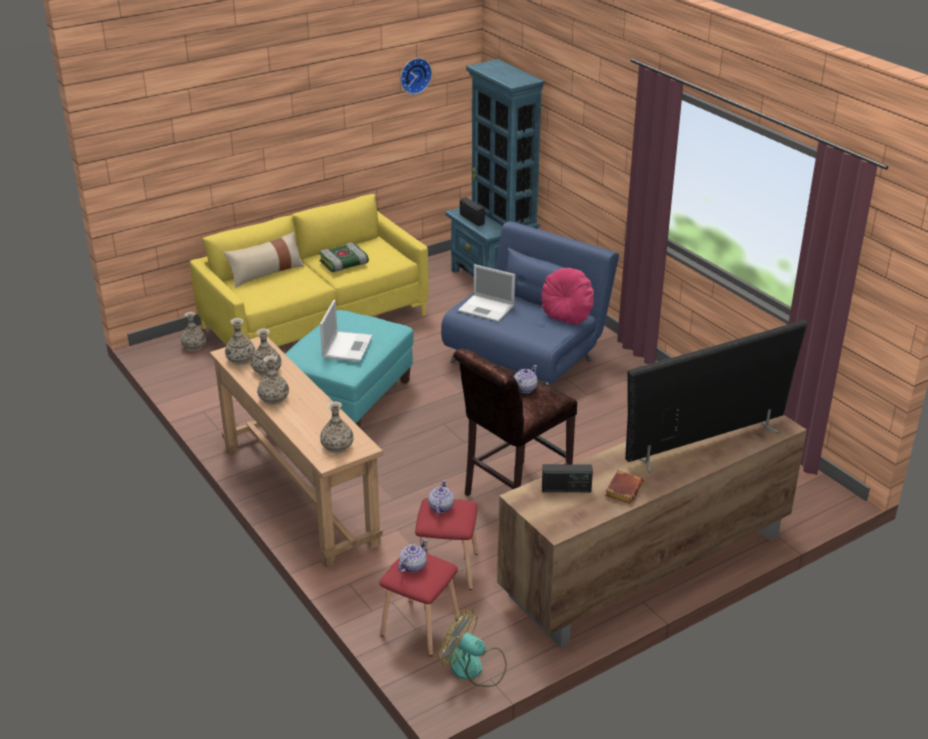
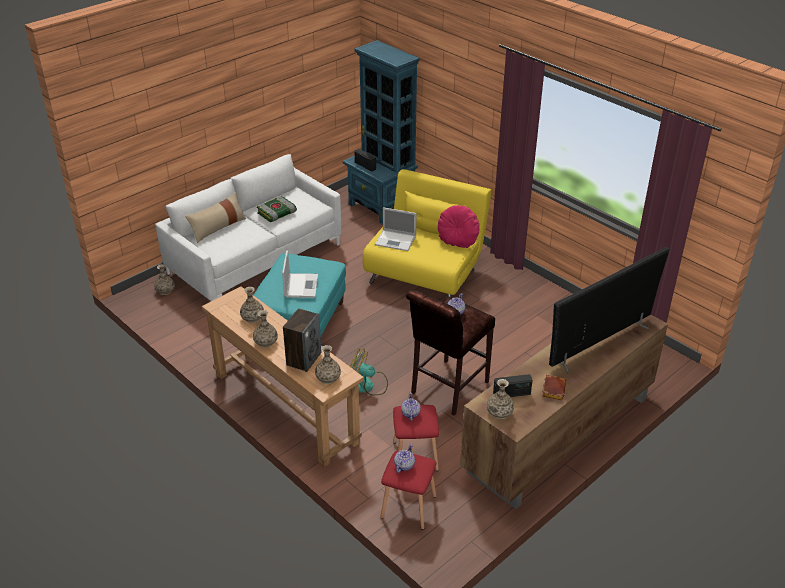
camera: 10 degrees left, 5 degrees up
(241, 360) = (229, 310): vase -> vase (499, 412)
(314, 422) = (304, 359): none -> speaker
(315, 321) = (255, 259): yellow sofa -> white sofa
(414, 75) = (313, 57): wall clock -> none
(473, 668) = (457, 534): fan -> fan (367, 385)
(527, 355) = (426, 271): blue armchair -> yellow armchair

